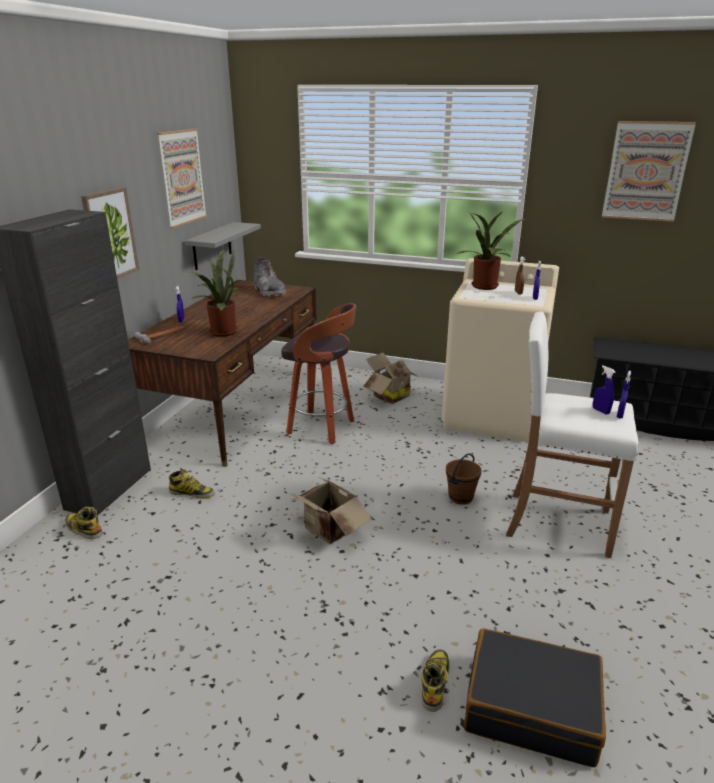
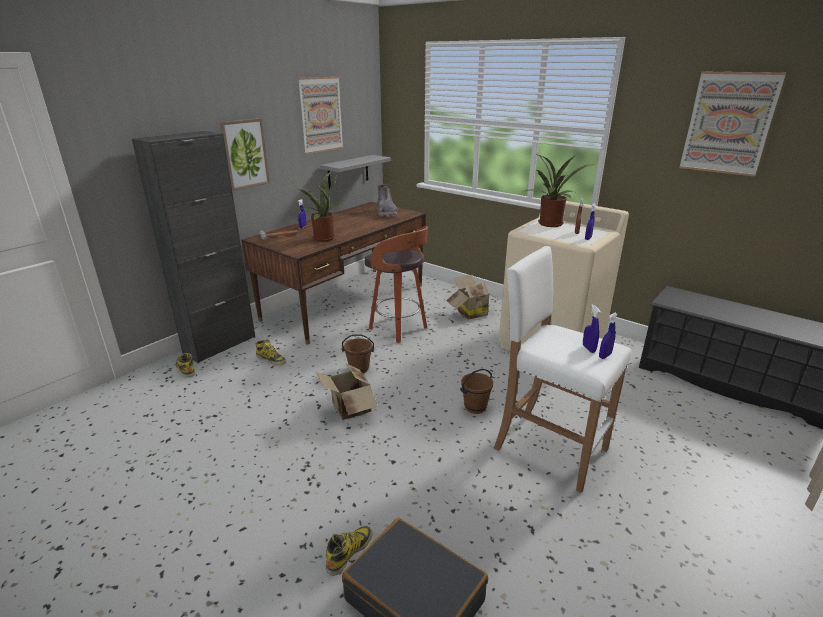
camera: 20 degrees right, 0 degrees up
(308, 482) = (359, 369): none -> brown bucket

